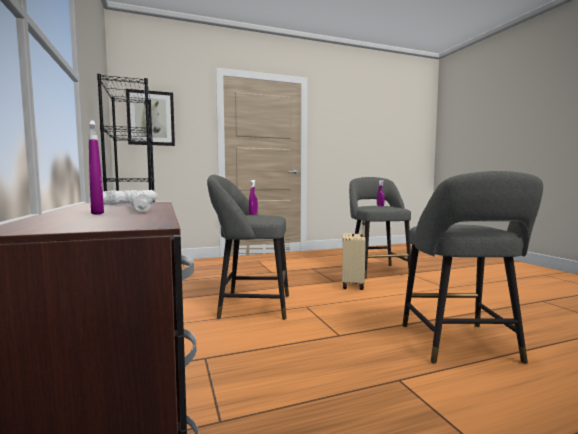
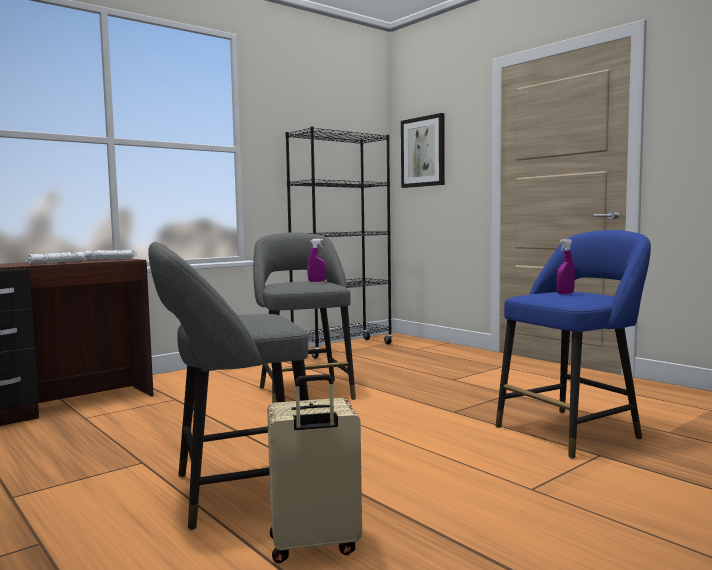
camera: 70 degrees right, 0 degrees up
(97, 213) = (27, 263): purple spray bottle -> none
(353, 285) = (448, 423): beige suitcase -> beige suitcase (314, 546)
(376, 271) = (572, 431): grey stool -> blue stool

